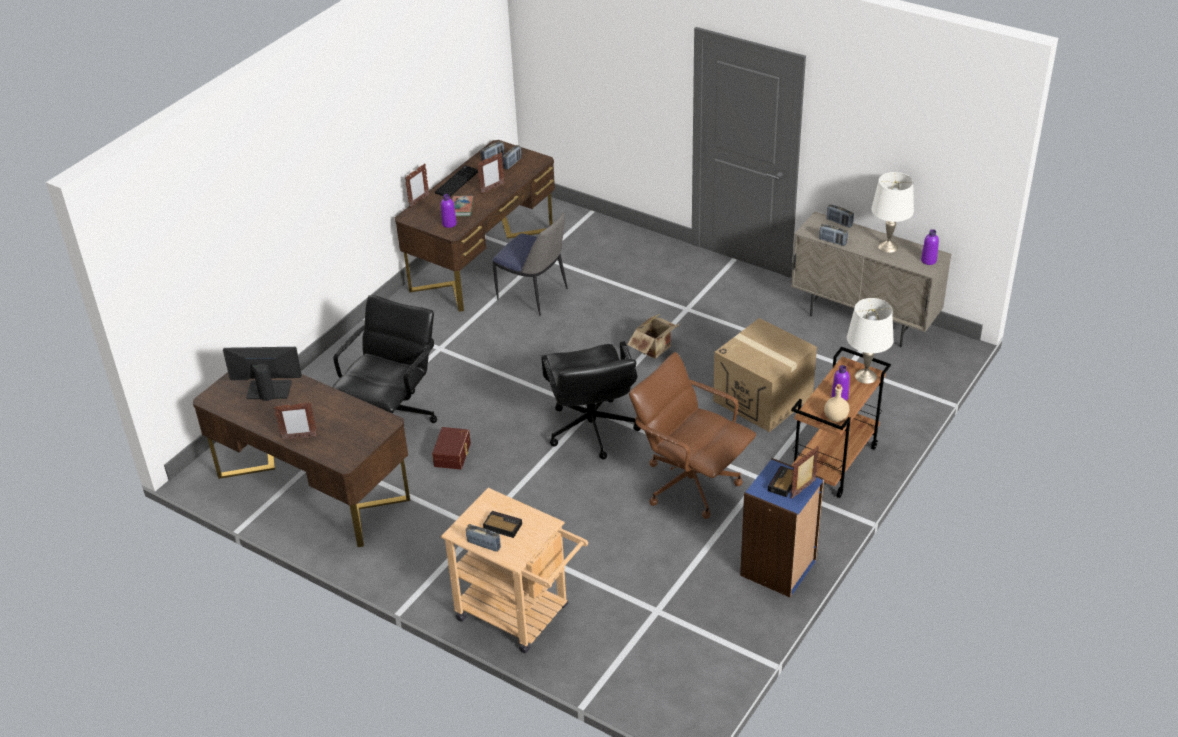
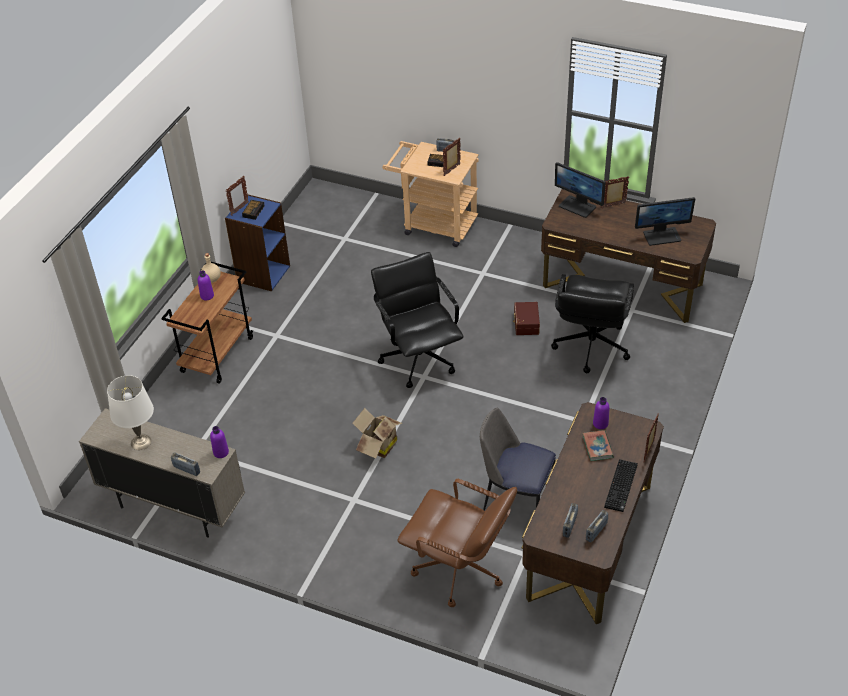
camera: 170 degrees right, 5 degrees up
(344, 443) = (578, 206): none -> monitor
(492, 188) = (576, 480): picture frame -> picture frame (452, 170)
(690, 483) = (331, 324): brown office chair -> brown office chair (459, 570)
(763, 398) = (275, 406): cardboard box -> none
(832, 241) = (196, 442): radio -> none
(866, 376) = (183, 316): white table lamp -> none
(928, 260) = (103, 428): purple bottle -> purple bottle (221, 452)

